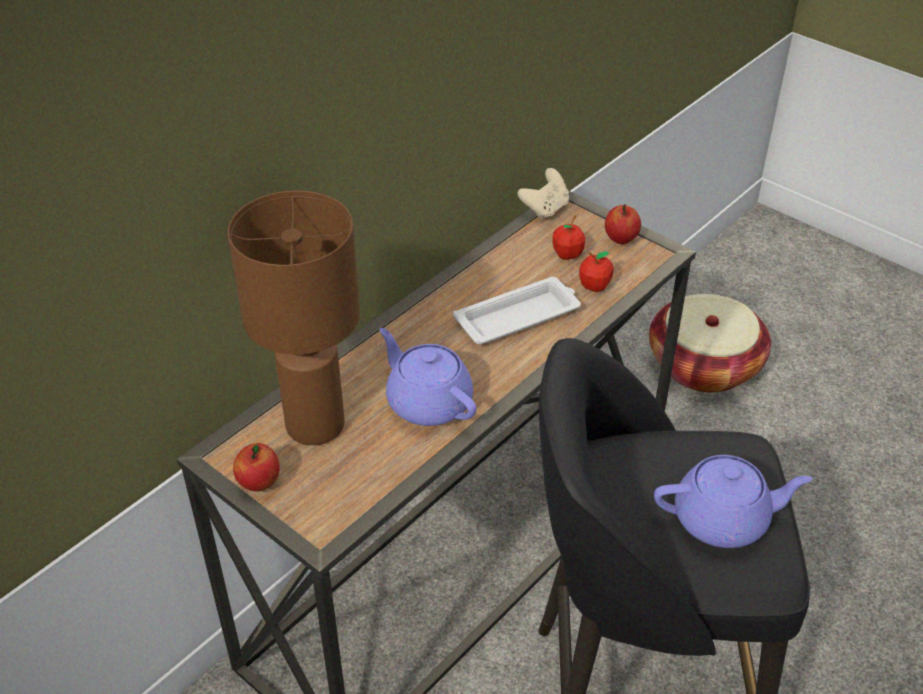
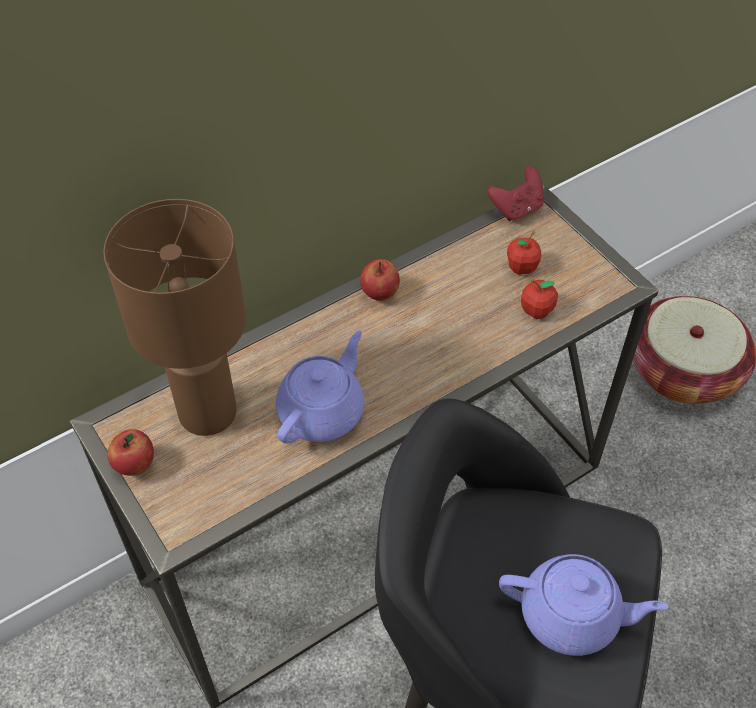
camera: 15 degrees right, 10 degrees up
(428, 402) = (322, 411): purple teapot -> purple teapot turned 60 degrees clockwise
(519, 317) = (447, 331): white tray -> none
(545, 209) = (517, 208): beige game controller -> red game controller
(621, 239) = (583, 260): apple -> apple (379, 293)

